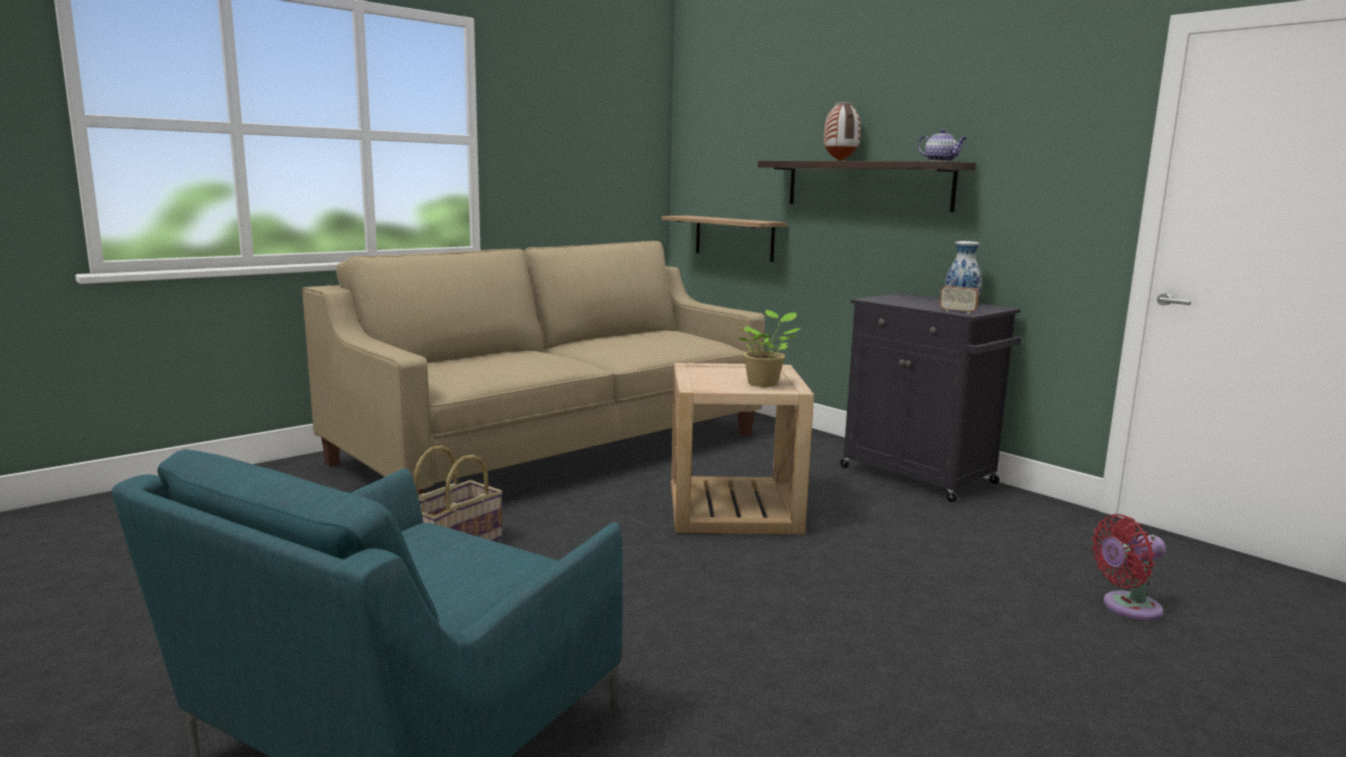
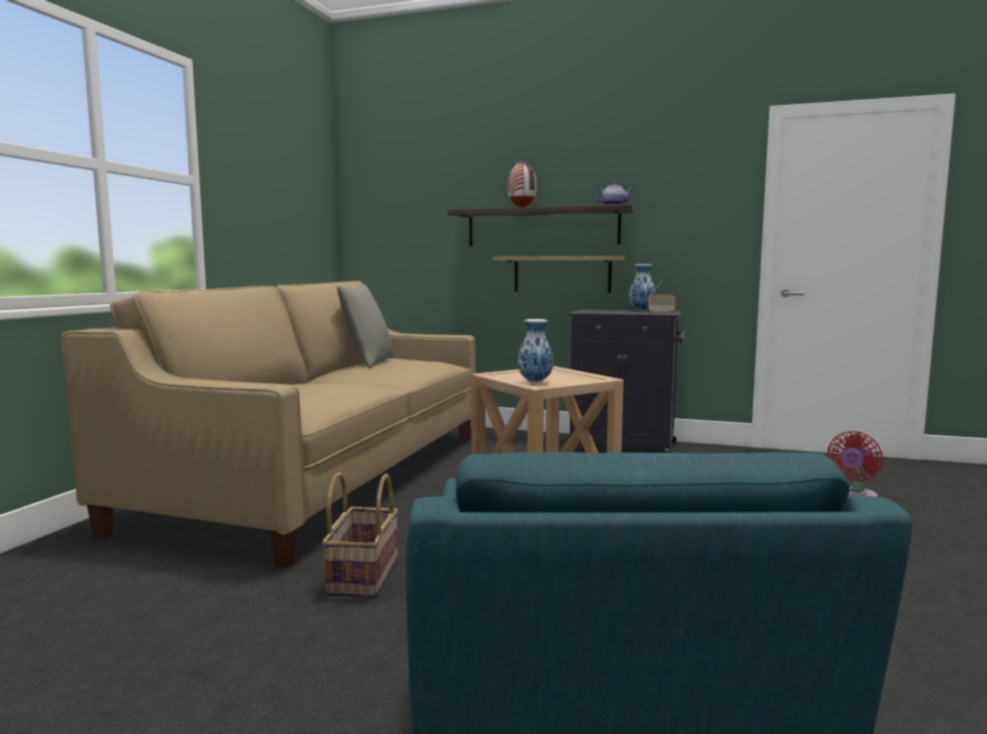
camera: 30 degrees left, 5 degrees down
(632, 334) = (368, 362): none -> grey pillow
(707, 382) = (535, 381): none -> vase
(734, 238) = (412, 278): shelf -> shelf (562, 274)
(764, 383) = (572, 378): potted plant -> none

